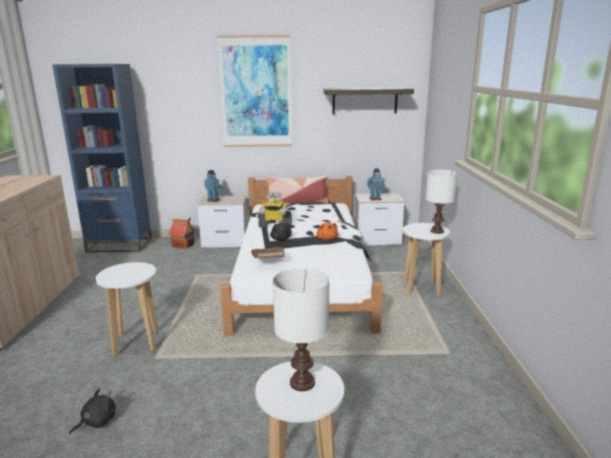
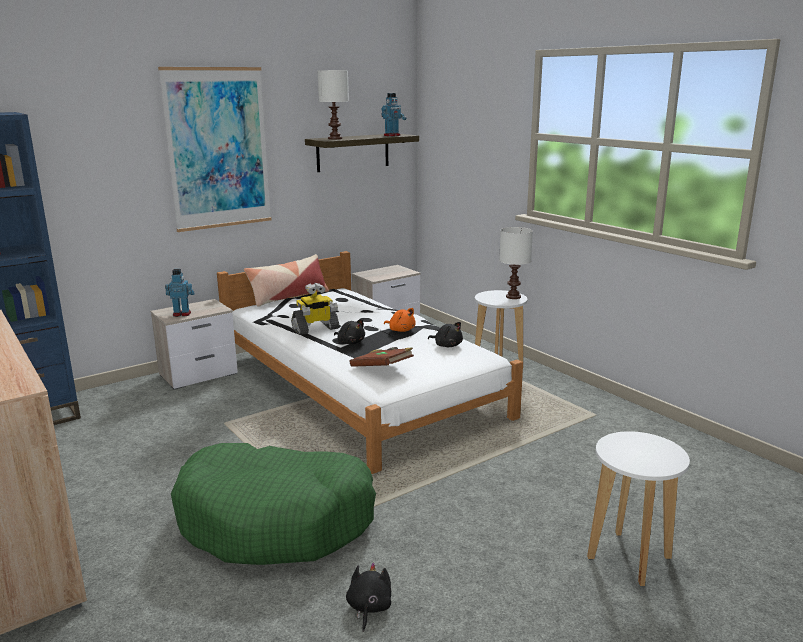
camera: 35 degrees left, 0 degrees up
(136, 343) = (276, 520): white stool -> green dog bed
(184, 245) = (138, 392): toy house -> none
(301, 383) = (639, 449): white table lamp -> white table lamp (335, 138)
(340, 257) = (447, 345): none -> black plush toy
(375, 199) = (386, 275): toy robot -> toy robot (392, 135)

